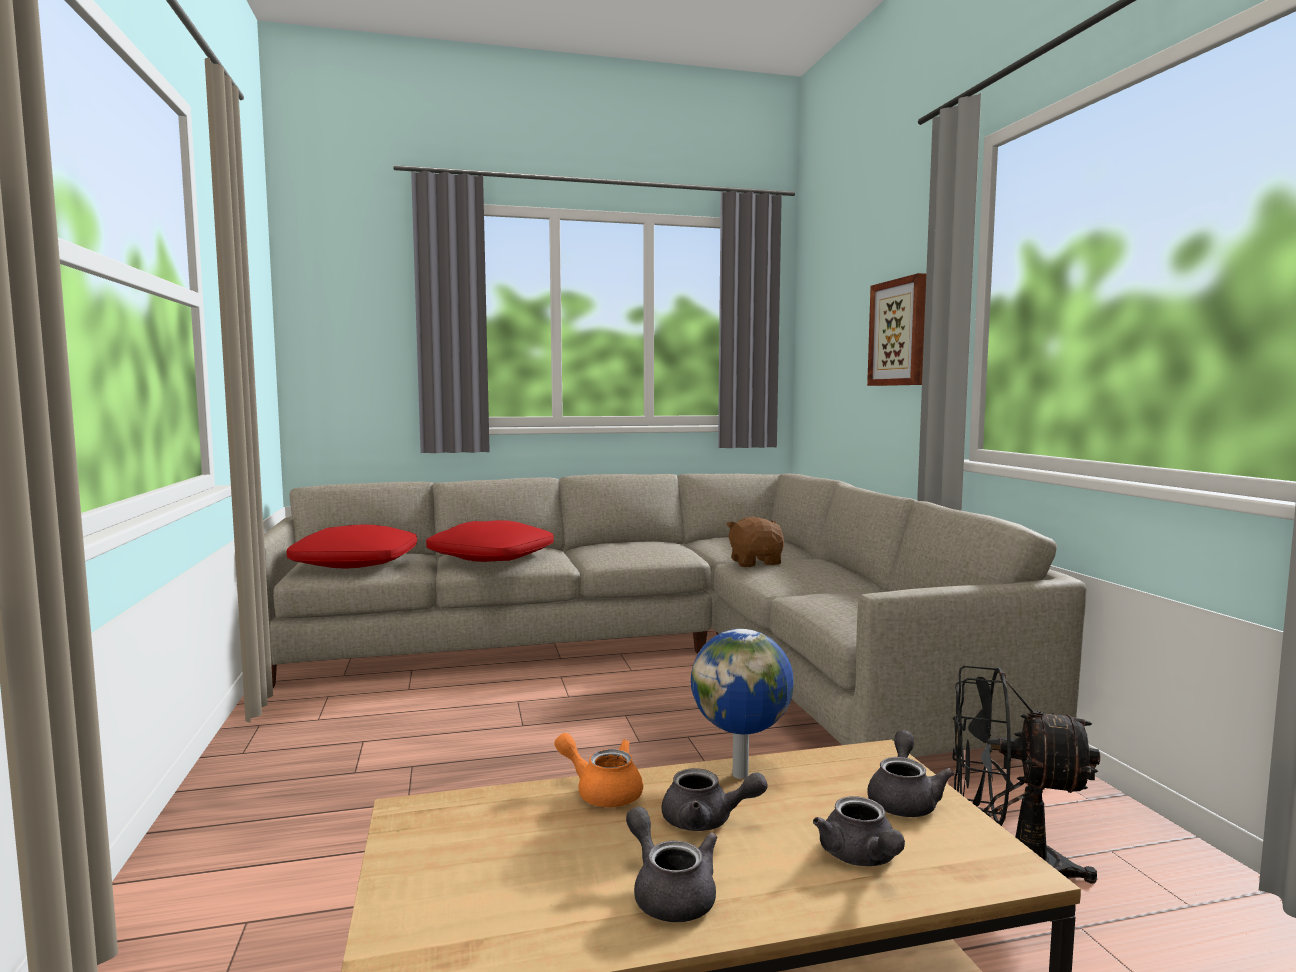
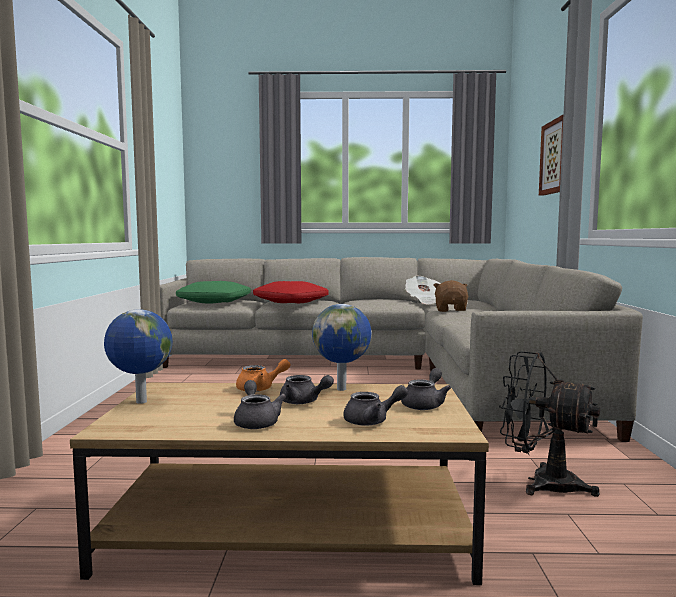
camera: 15 degrees right, 0 degrees up
(356, 562) = (215, 301): red pillow -> green pillow
(402, 866) = (140, 402): none -> globe
(602, 791) = (260, 388): orange teapot -> orange teapot turned 120 degrees clockwise
(701, 545) = (425, 301): none -> newspaper
(861, 858) = (372, 421): grey teapot -> grey teapot turned 105 degrees counterclockwise

